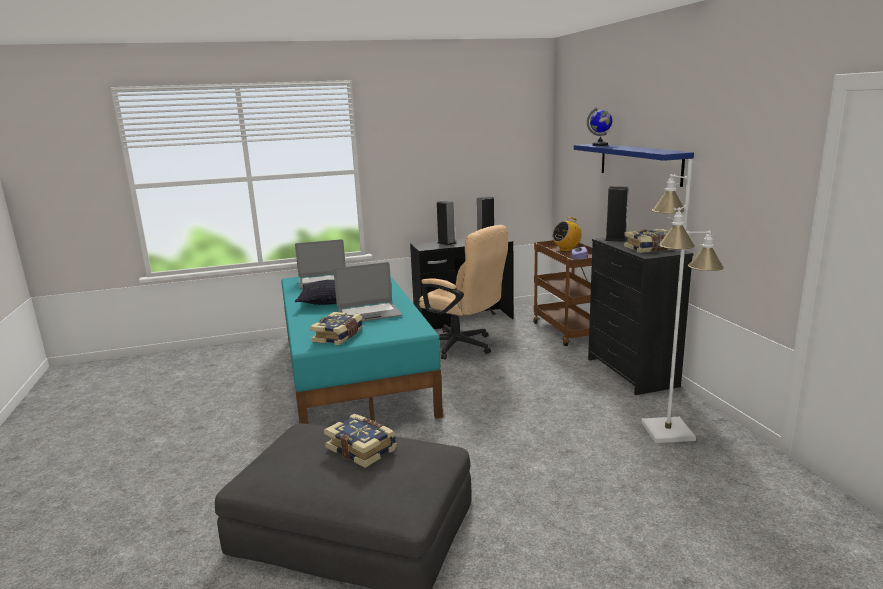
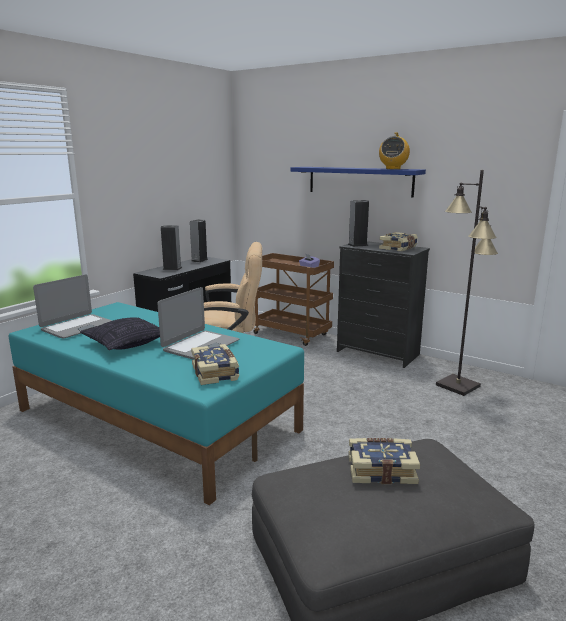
camera: 40 degrees left, 0 degrees up
(566, 250) = (281, 262): radio -> radio (393, 169)
(600, 145) = (318, 167): globe -> none
(668, 431) = (457, 385): white floor lamp -> black floor lamp

